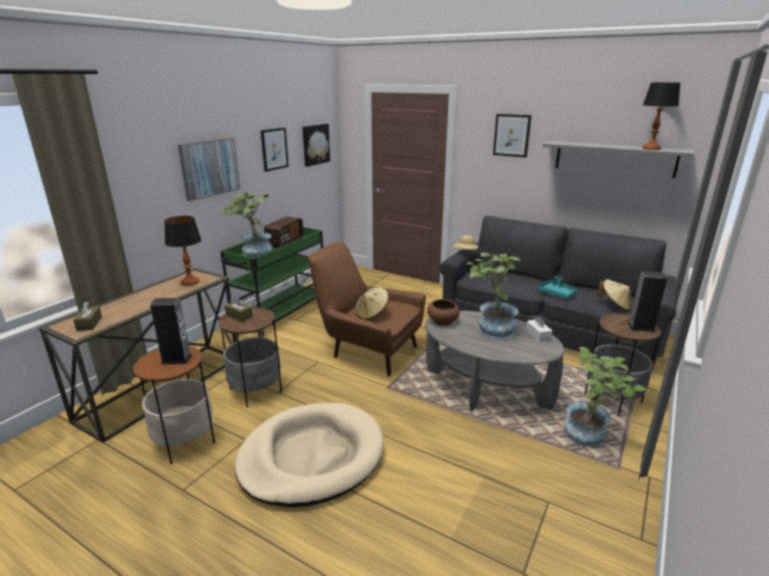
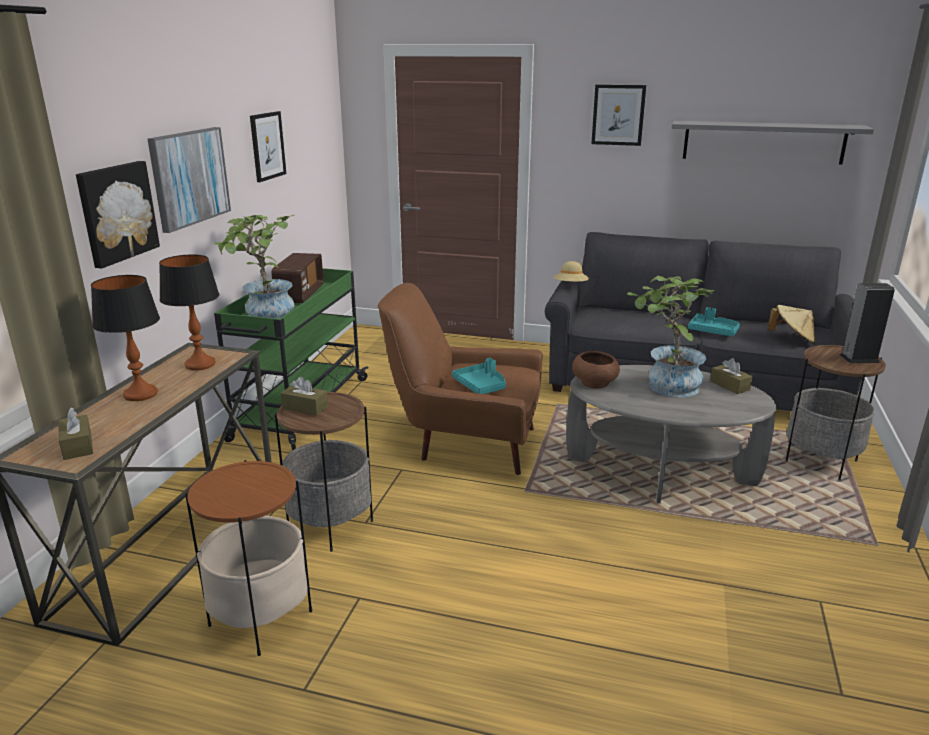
camera: 15 degrees left, 0 degrees up
(176, 359) = (254, 483): speaker -> none
(311, 457) = (475, 604): beige dog bed -> none
(315, 144) = (314, 138): picture -> picture (116, 212)
(372, 314) = (481, 386): beige hat -> turquoise tray
(538, 335) = (730, 386): white tissue box -> brown tissue box
(591, 436) = (822, 511): potted plant -> none
(651, 148) = (816, 125): table lamp -> table lamp (141, 394)

